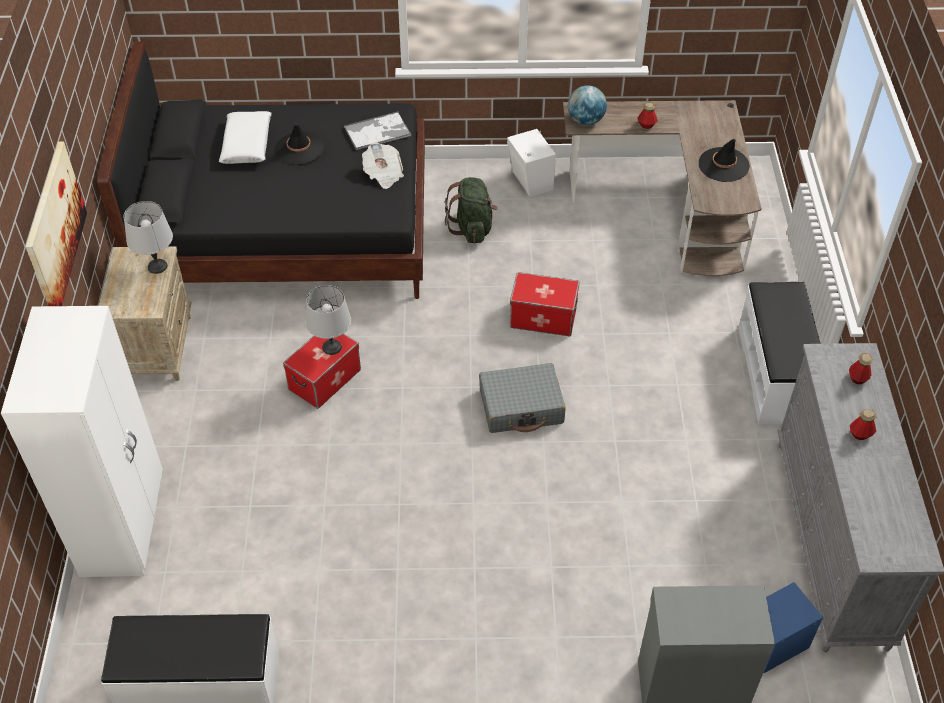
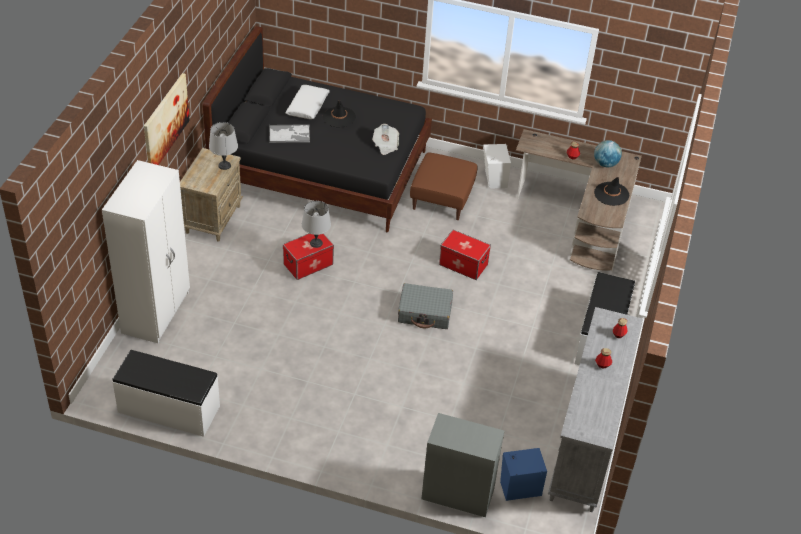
camera: 15 degrees right, 5 degrees down
(378, 131) = (393, 118): tray -> tray (290, 134)
(472, 228) = (442, 198): green backpack -> brown ottoman
(585, 120) = (533, 144): globe -> globe (605, 164)

